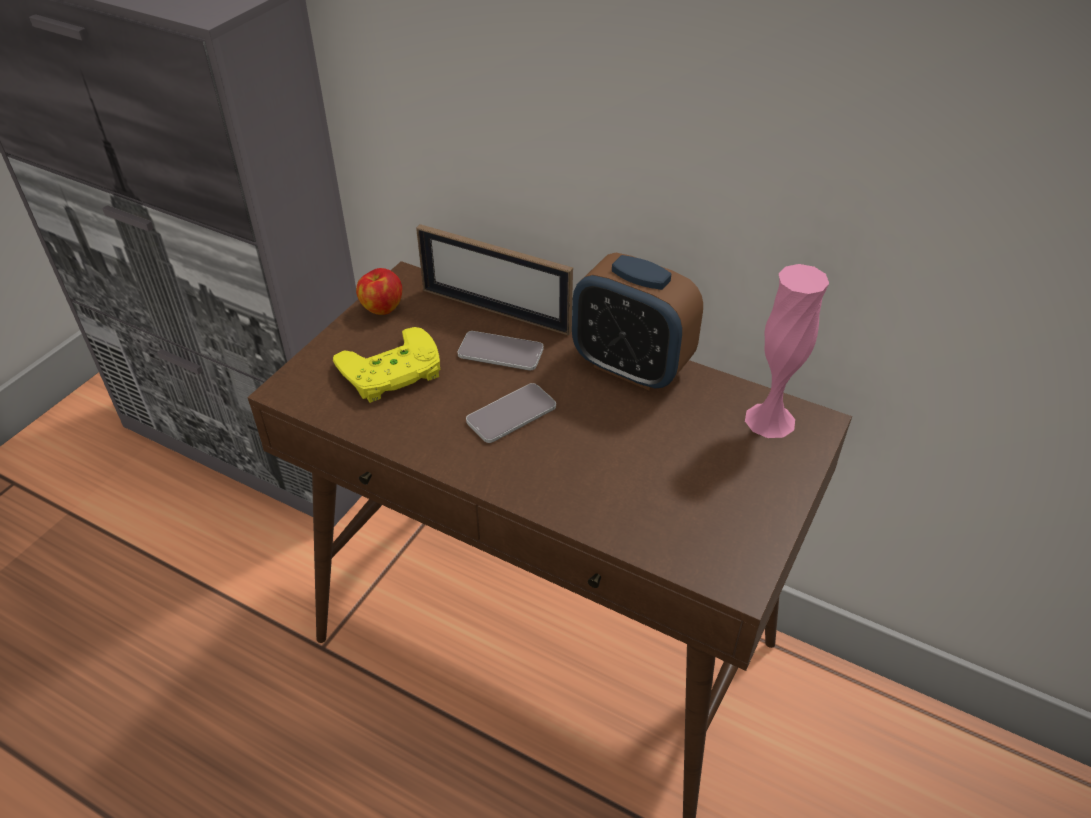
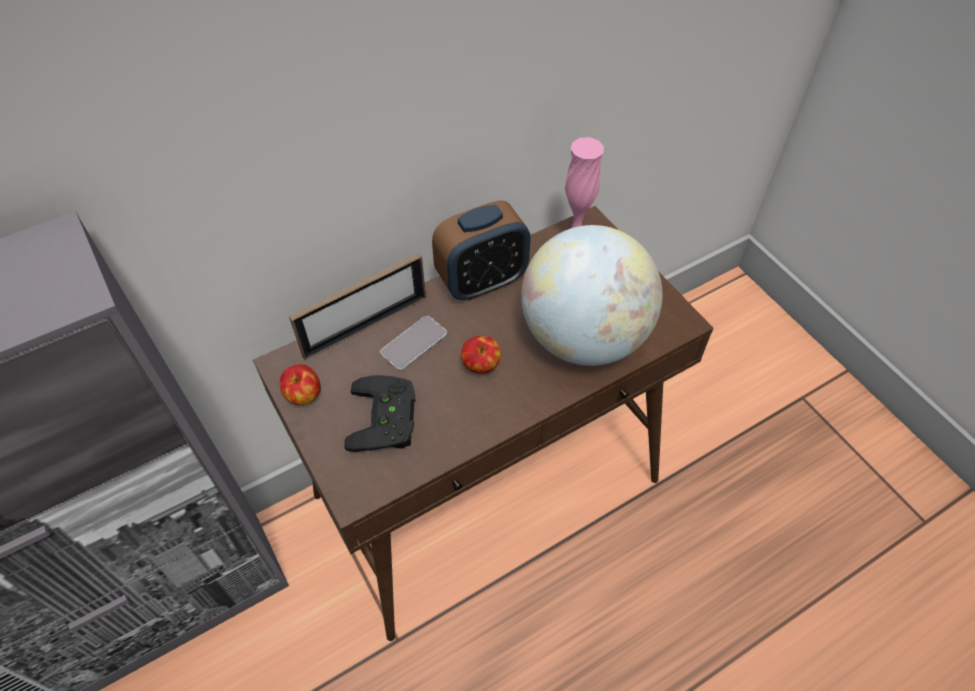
camera: 60 degrees left, 10 degrees up
(392, 374) = (388, 419): yellow game controller -> black game controller
(511, 414) = (481, 366): phone -> apple
(625, 486) = (583, 337): none -> globe

